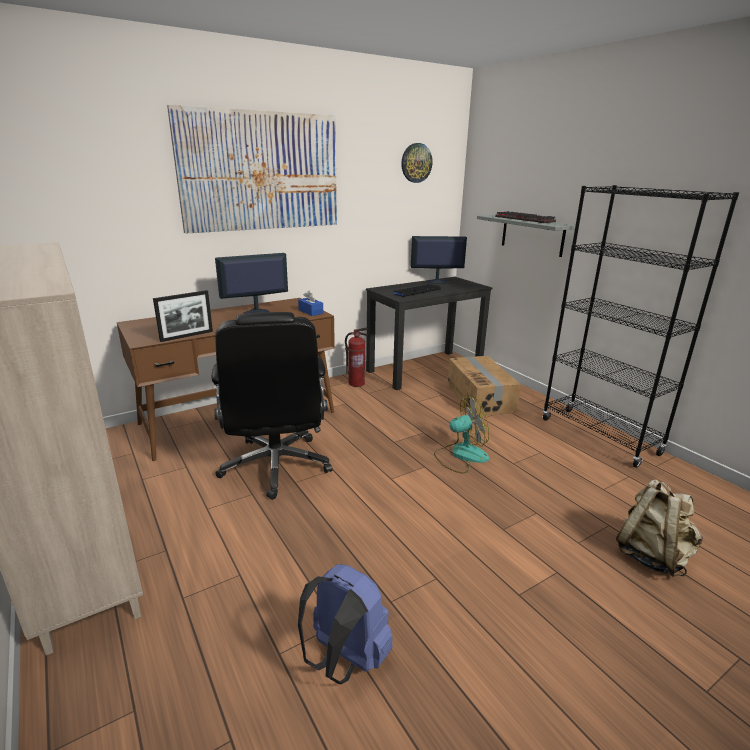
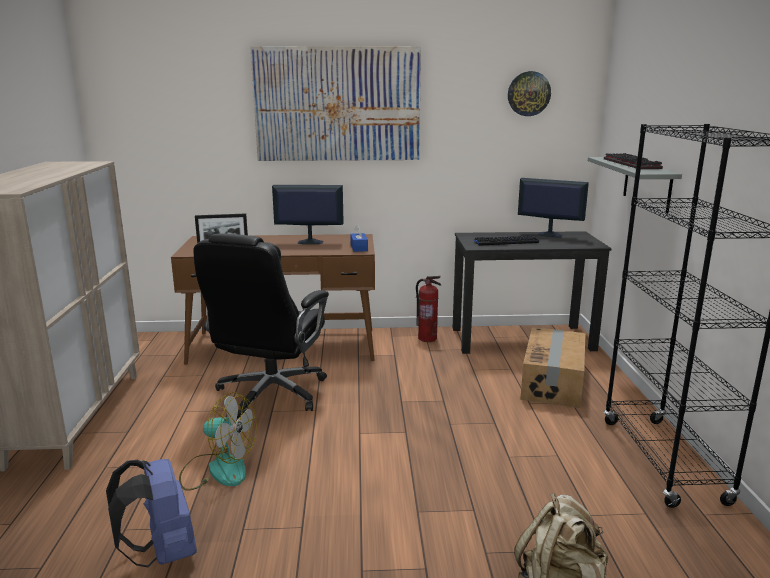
camera: 30 degrees right, 5 degrees down
(461, 455) = (457, 432): fan -> fan (218, 469)

